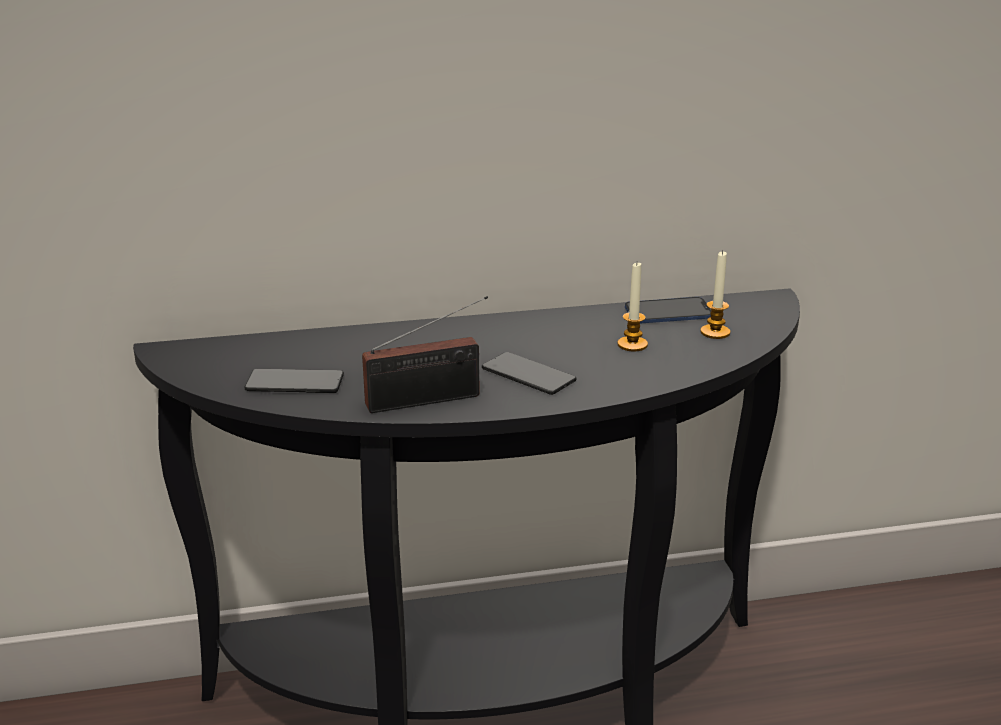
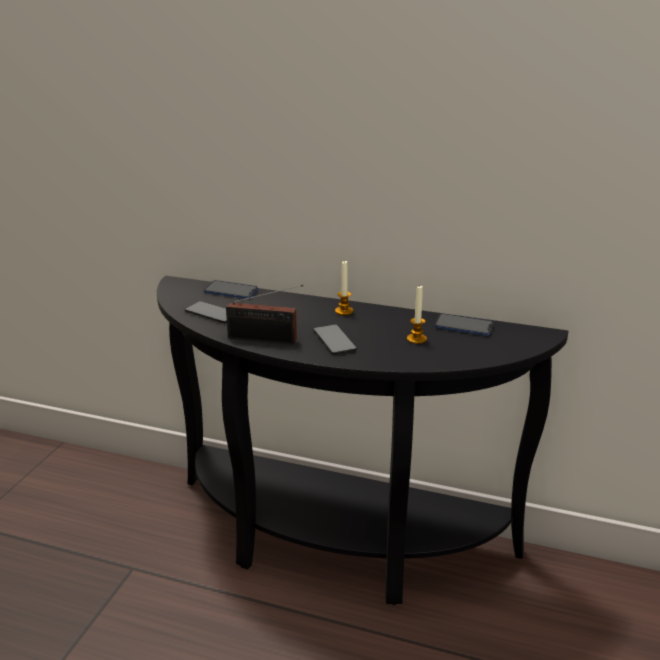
camera: 30 degrees right, 0 degrees up
(281, 342) = (231, 291): none -> phone
(715, 332) = (478, 345): candle -> candle (344, 311)

